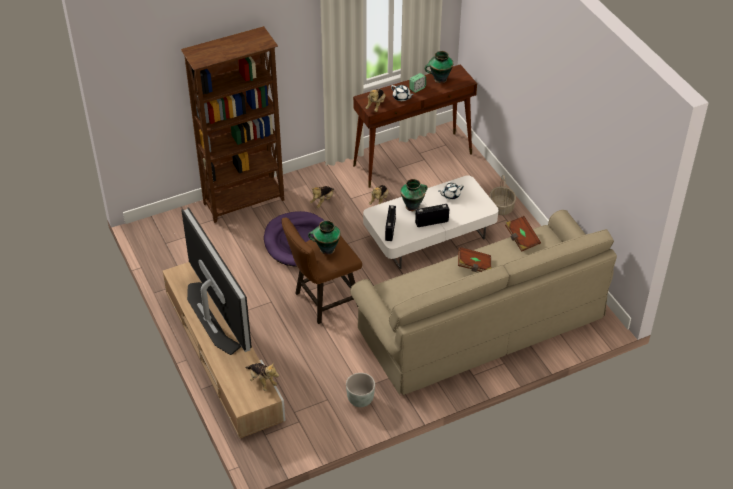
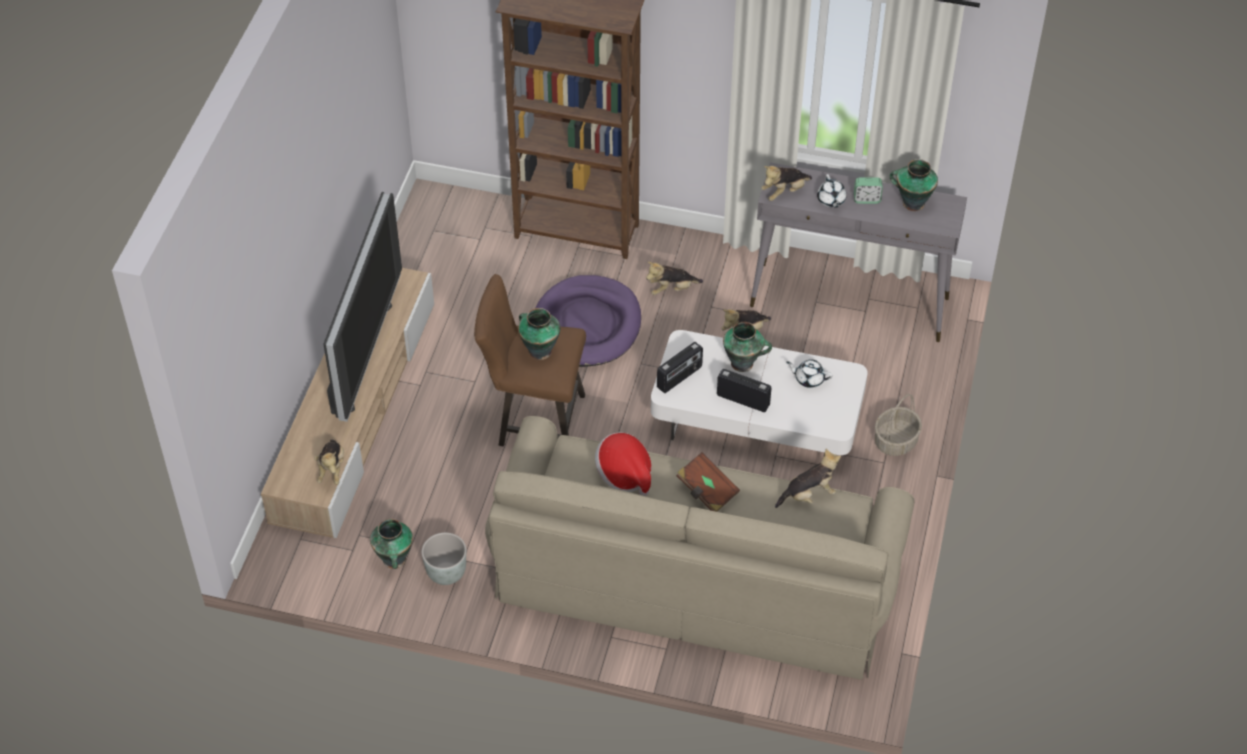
camera: 40 degrees right, 5 degrees up
(327, 411) = (394, 560): none -> vase
(413, 159) = (850, 302): brown console table -> grey console table
(428, 282) = (624, 474): none -> hat
(521, 239) = (809, 495): brown book -> plush toy

